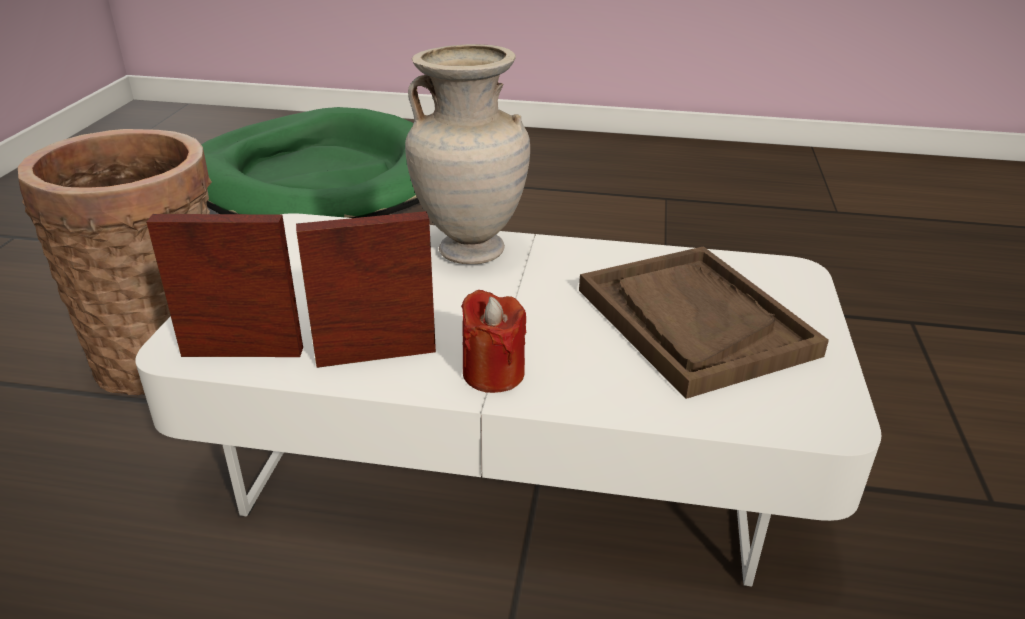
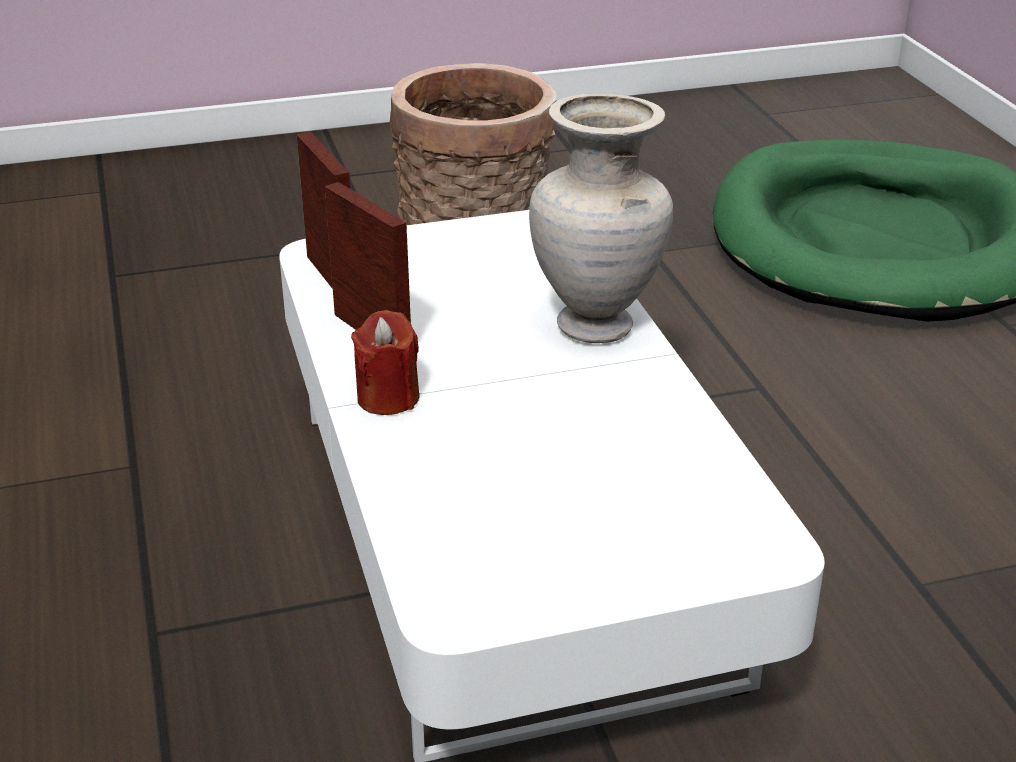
camera: 65 degrees right, 0 degrees up
(693, 321) = (577, 493): brown tray -> none

